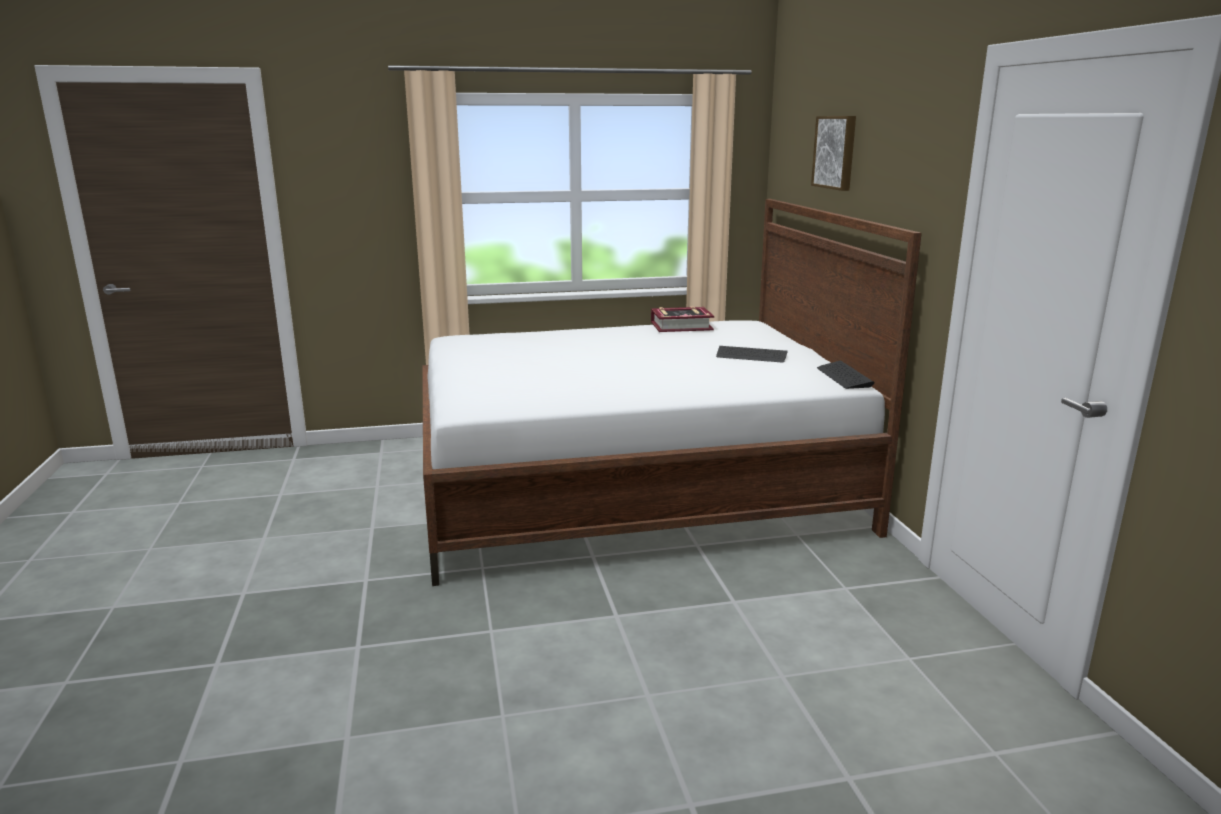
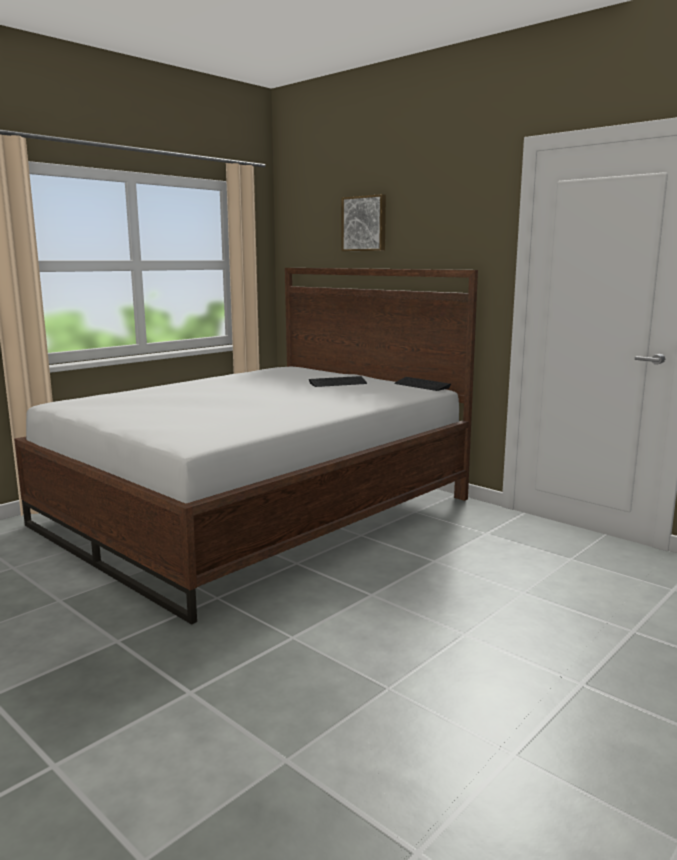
camera: 35 degrees left, 5 degrees down
(681, 326) = (246, 374): book -> none

